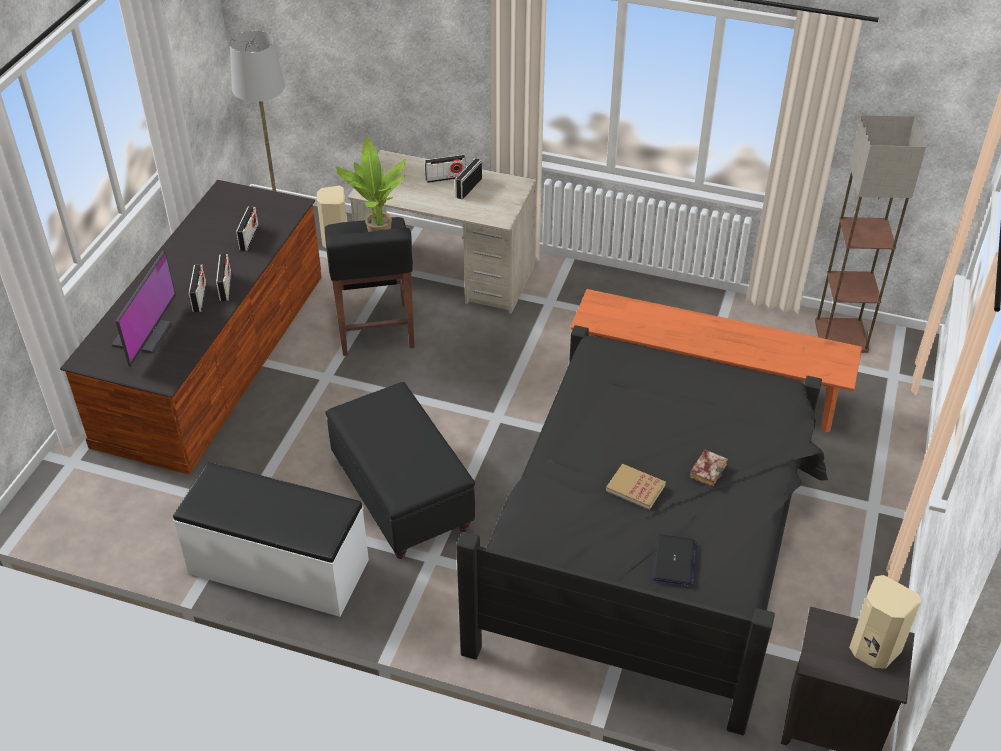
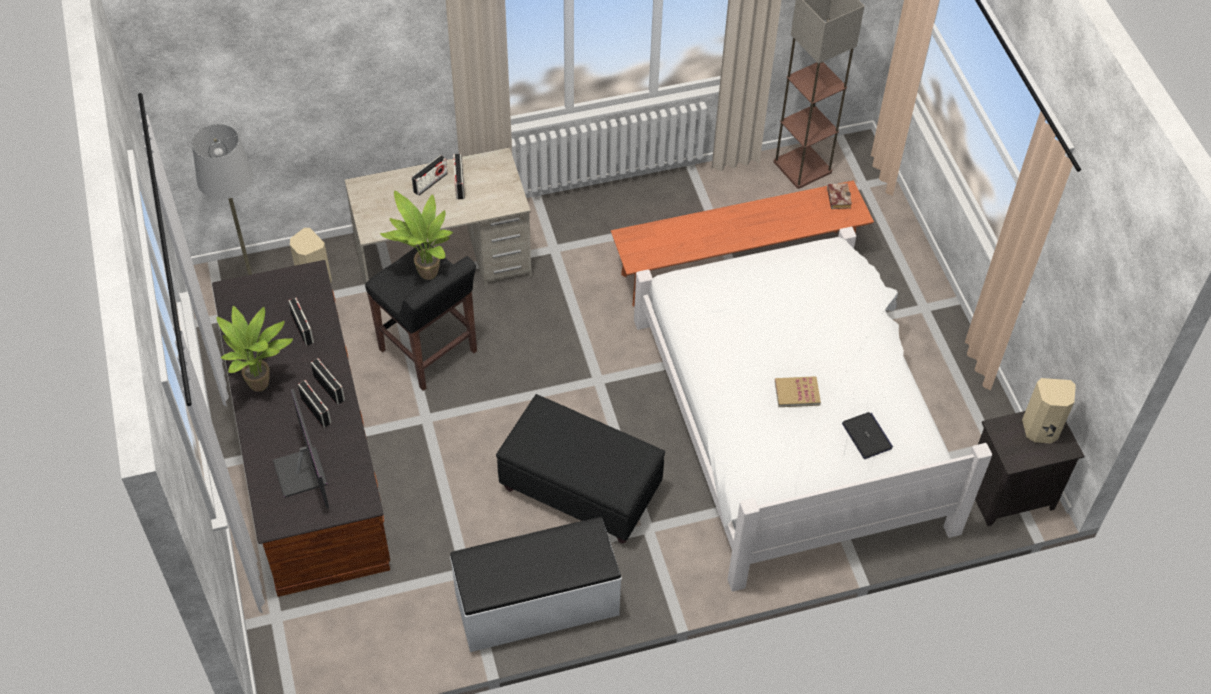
camera: 35 degrees left, 10 degrees up
(180, 261) = (262, 384): none -> potted plant
(650, 538) = (791, 420): black bed -> white bed
(707, 469) = (834, 349): book -> book (837, 197)

